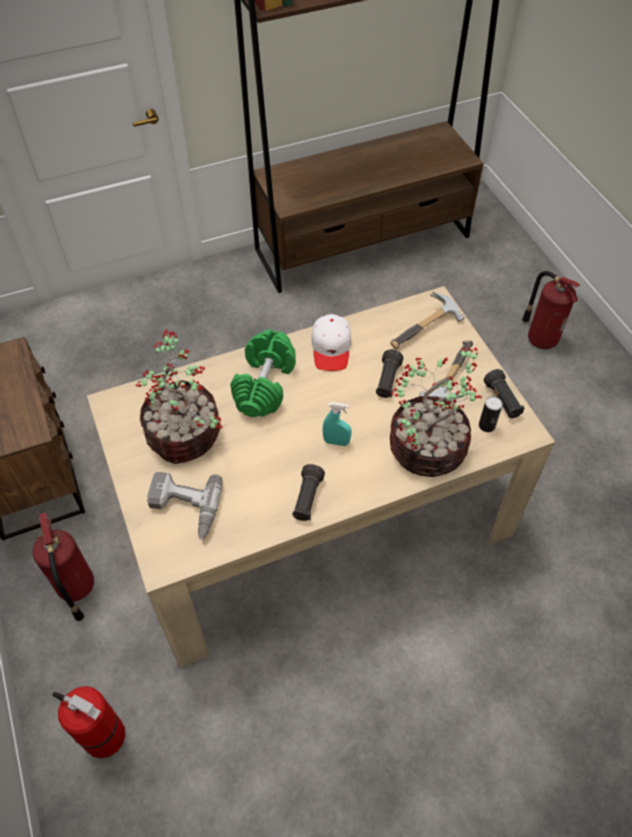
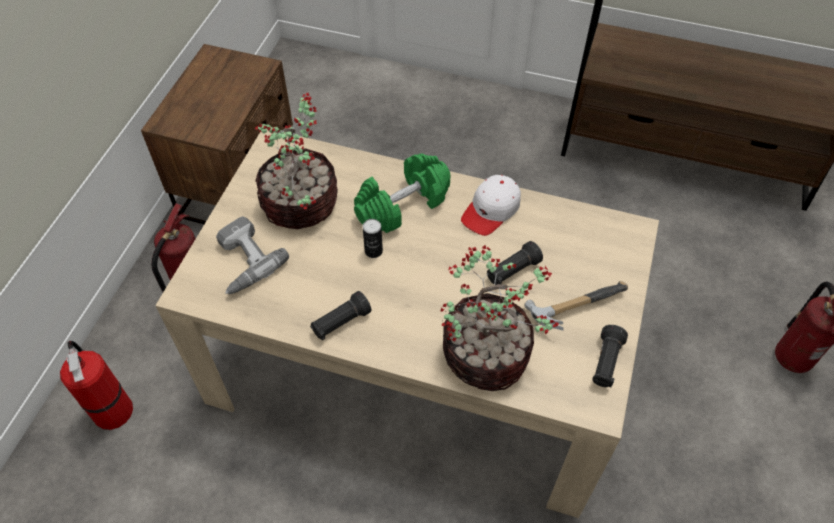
camera: 40 degrees right, 0 degrees up
(336, 442) = (413, 293): turquoise spray bottle -> none
(427, 330) = (598, 250): hammer -> none
(487, 425) = (565, 374): can -> can (373, 251)

